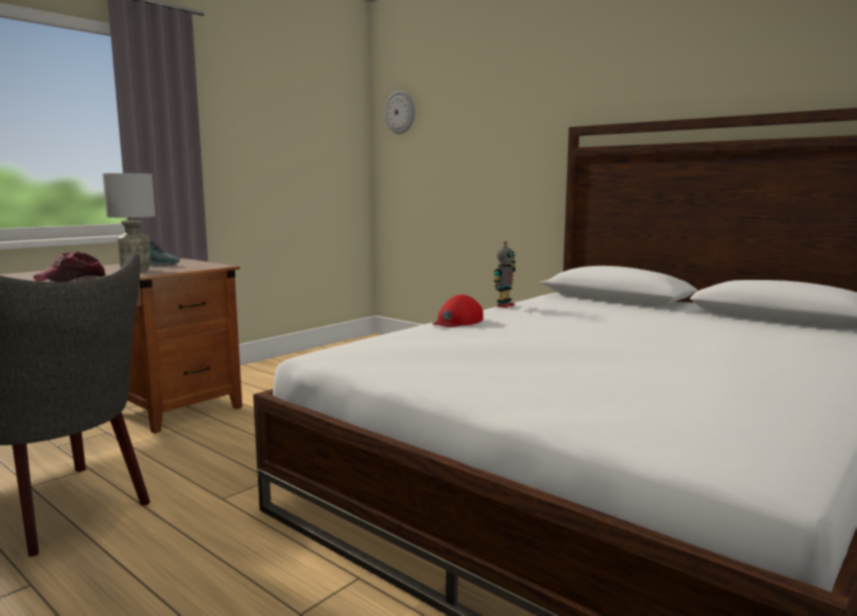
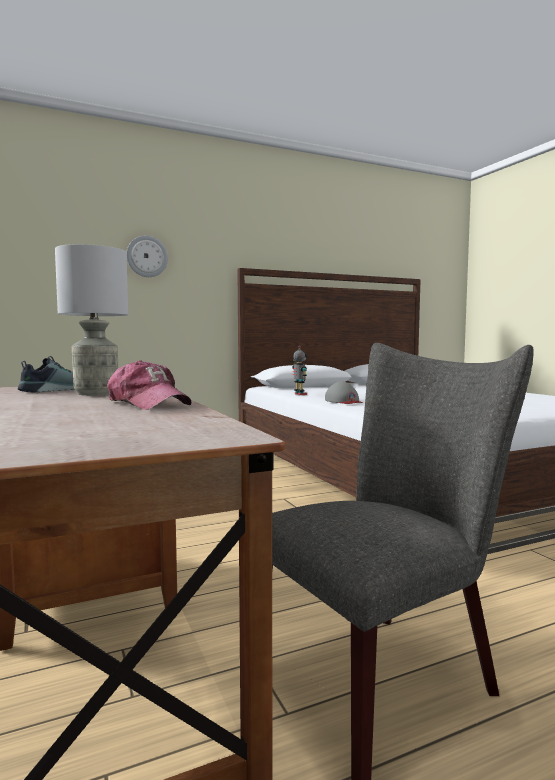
camera: 65 degrees left, 5 degrees down
(400, 112) = (35, 228): wall clock -> wall clock (147, 256)
(457, 321) = (344, 401): red cap -> grey cap

